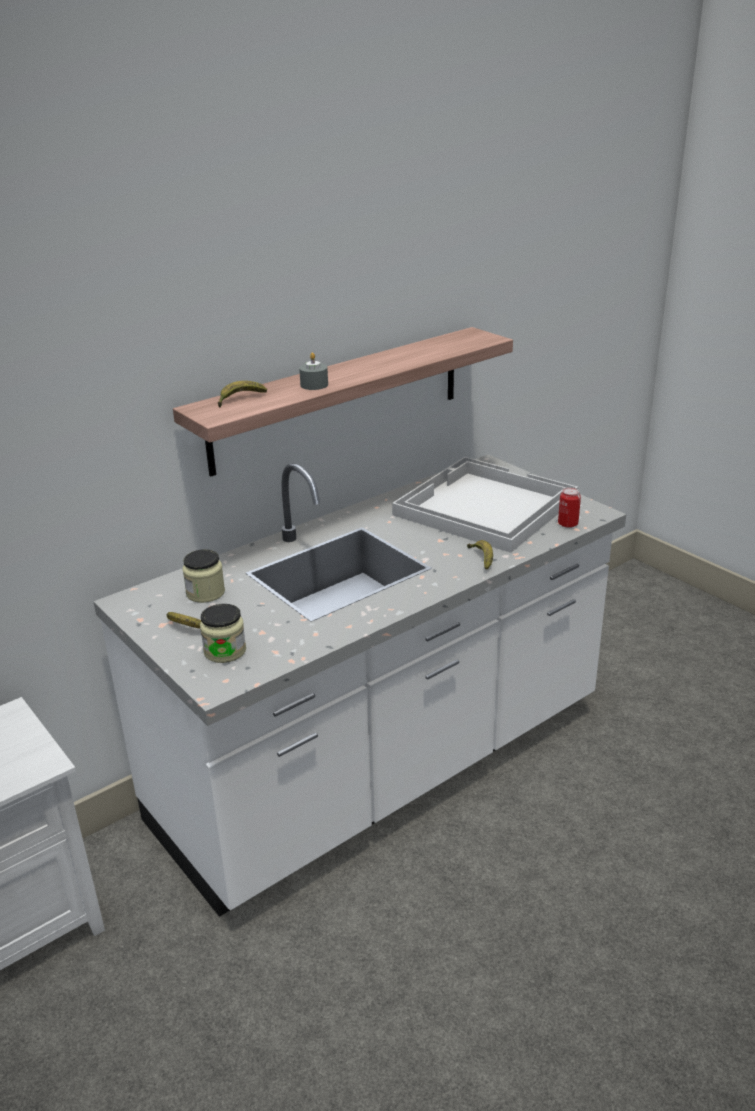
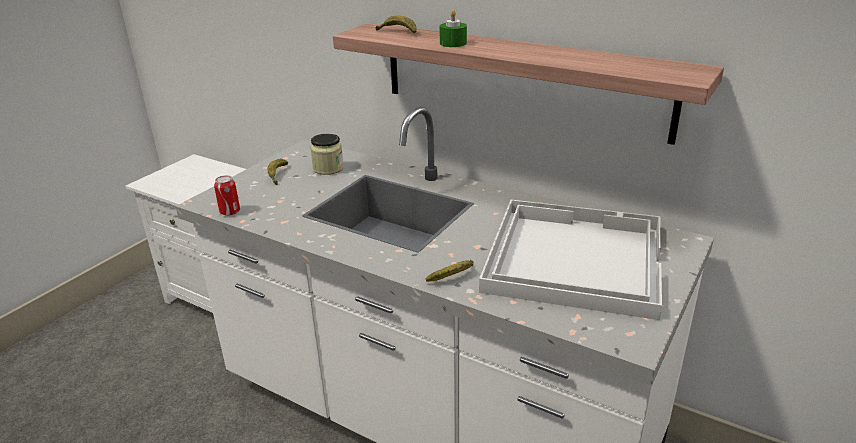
camera: 70 degrees right, 0 degrees up
(225, 651) = (250, 194): jar -> none
(314, 385) = (453, 43): grey candle -> green candle
(568, 524) = (580, 322): can -> can (230, 212)

